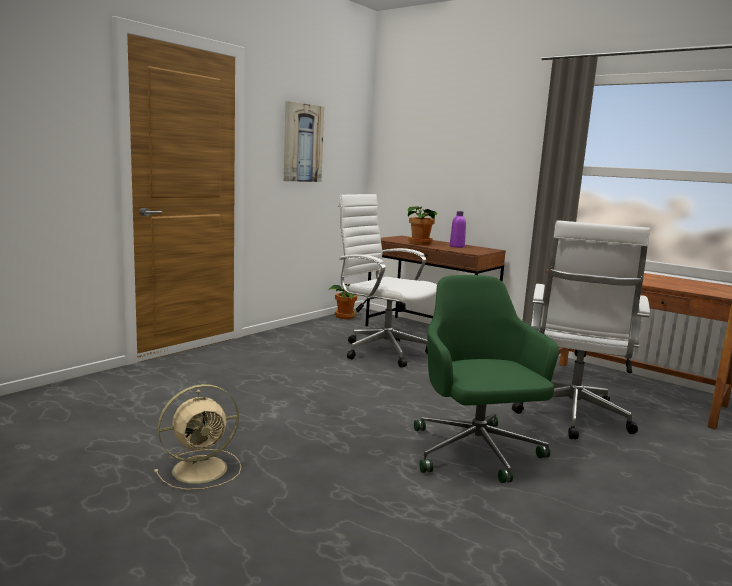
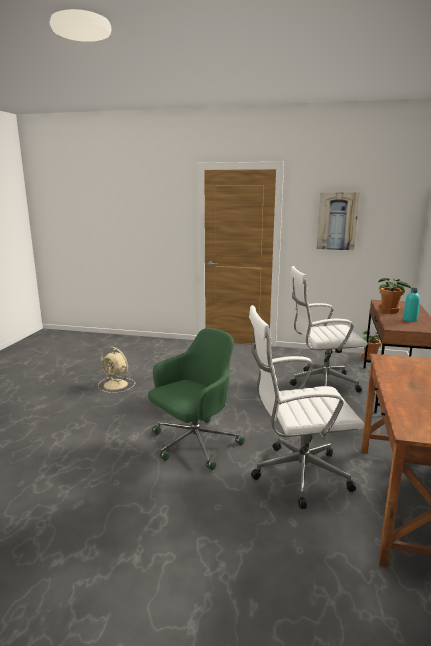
camera: 65 degrees right, 5 degrees up
(382, 351) = (321, 384): white office chair -> white office chair turned 105 degrees counterclockwise
(457, 246) = (410, 320): purple bottle -> turquoise bottle

